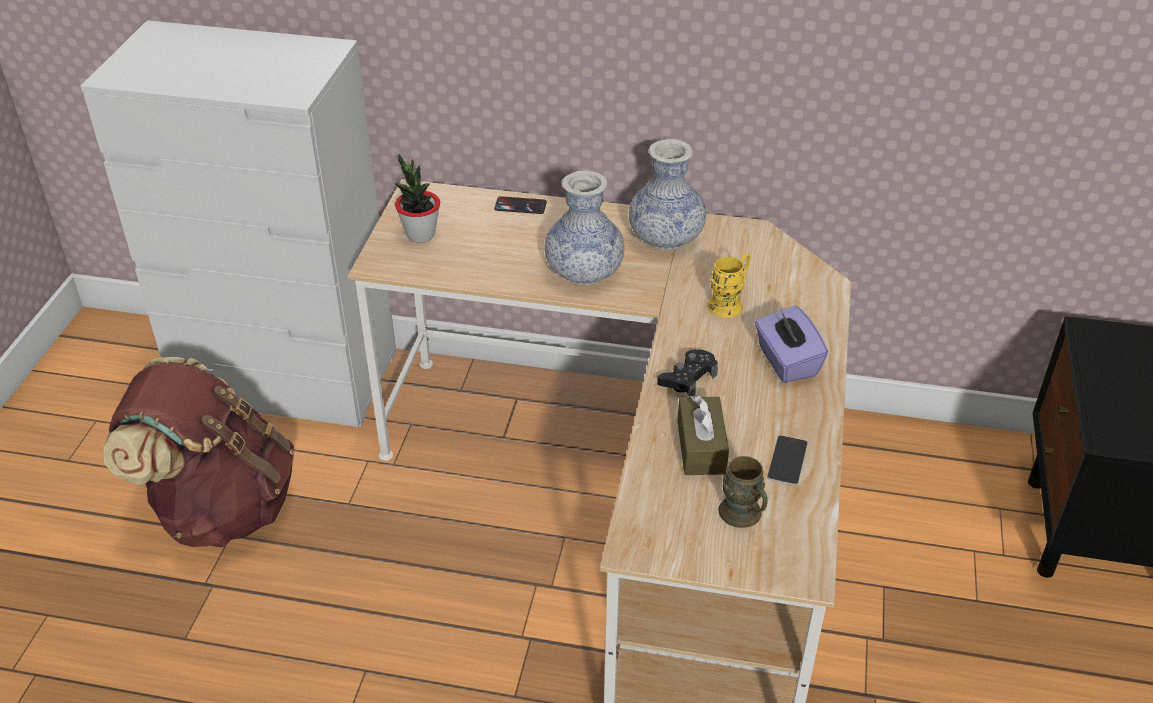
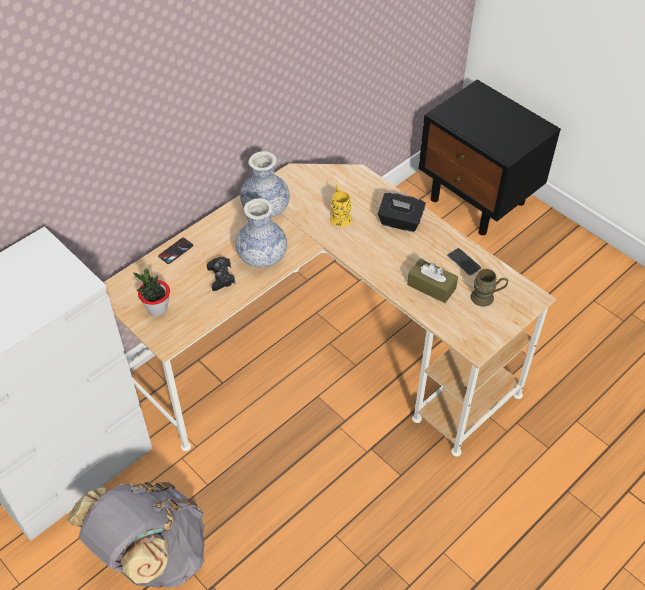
camera: 55 degrees left, 10 degrees up
(220, 507) = (151, 555): brown backpack -> grey backpack
(688, 378) = (381, 264): black game controller -> black game controller (221, 277)
(786, 362) = (400, 222): purple tissue box -> black tissue box

